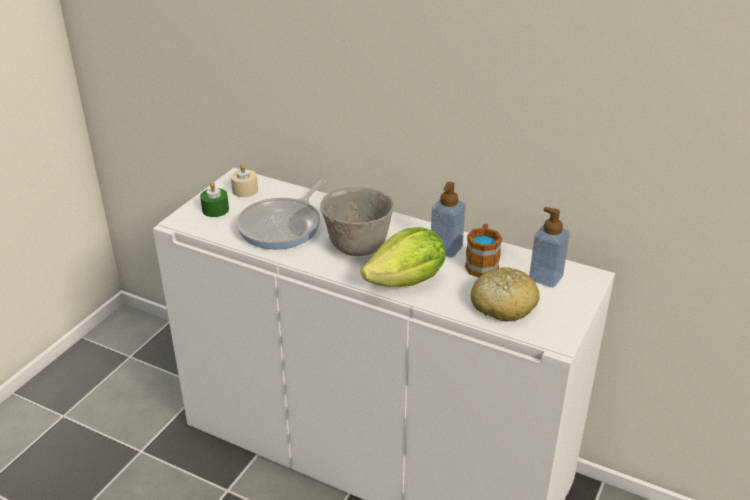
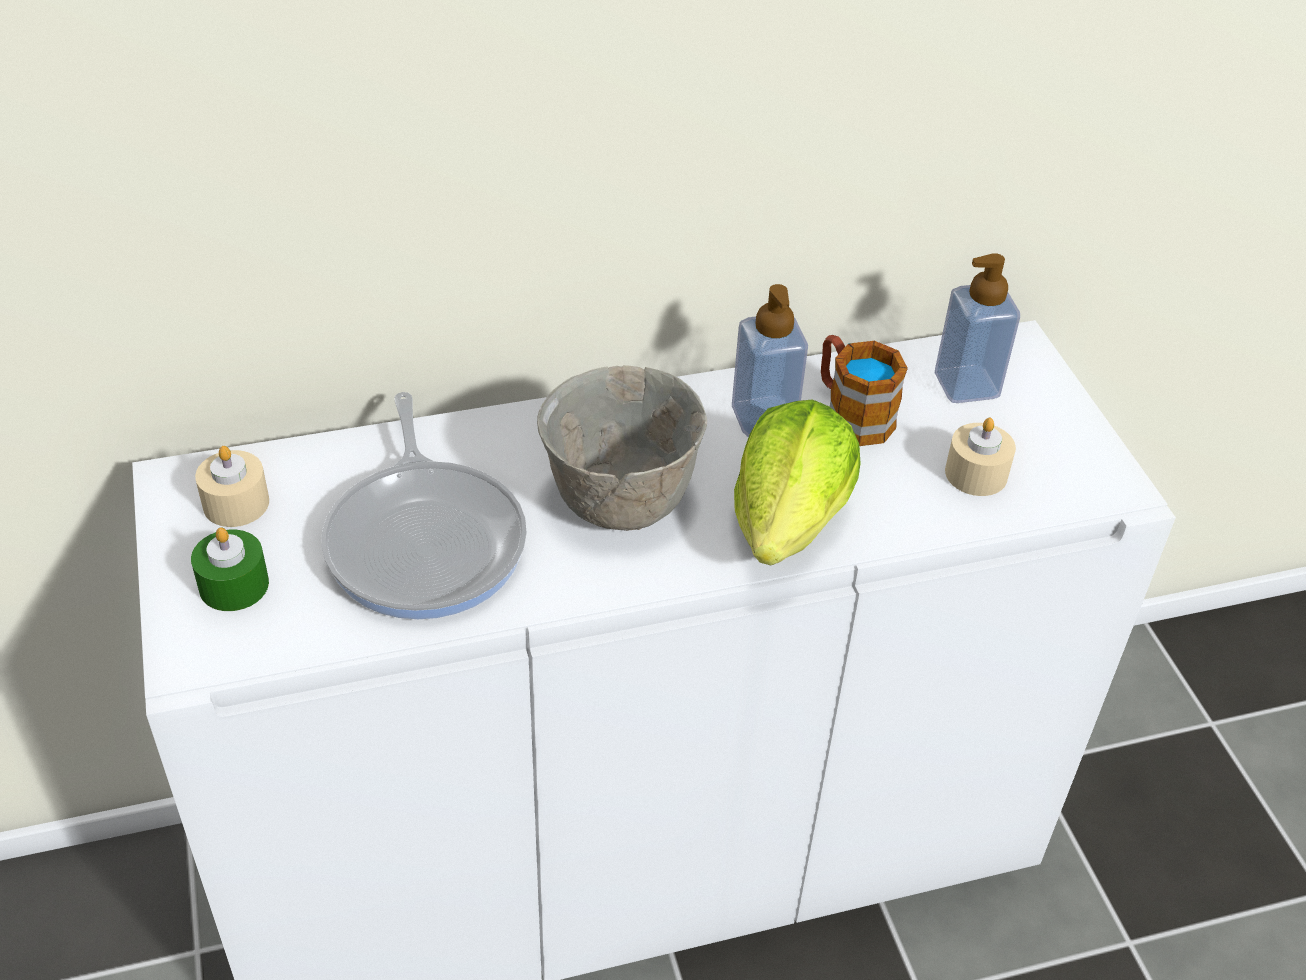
camera: 45 degrees left, 10 degrees up
(503, 305) = (976, 474): bread -> beige candle

